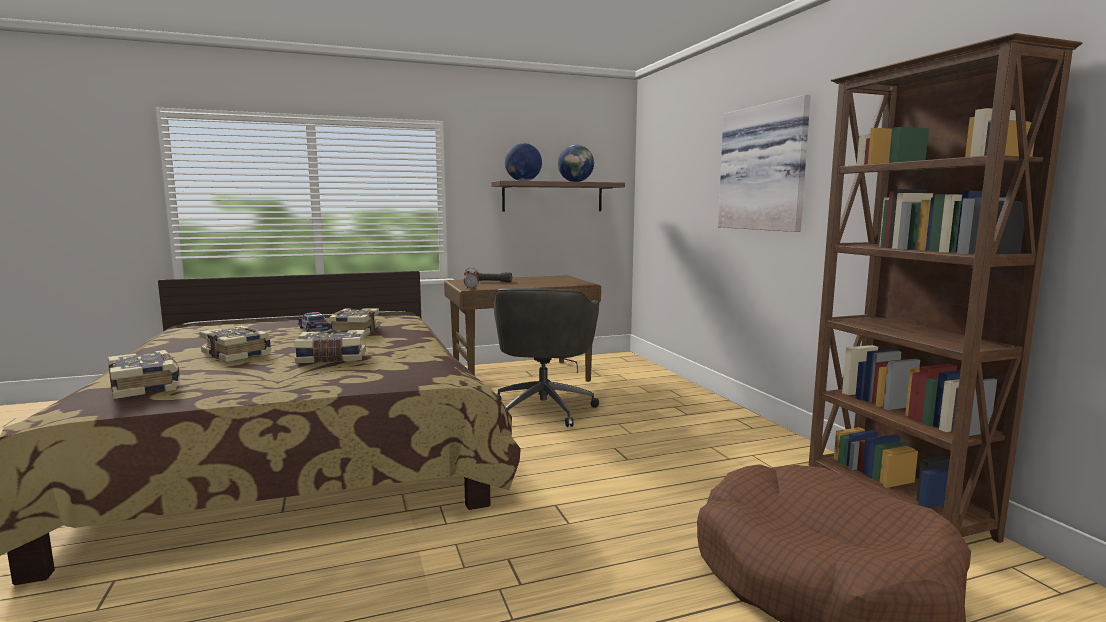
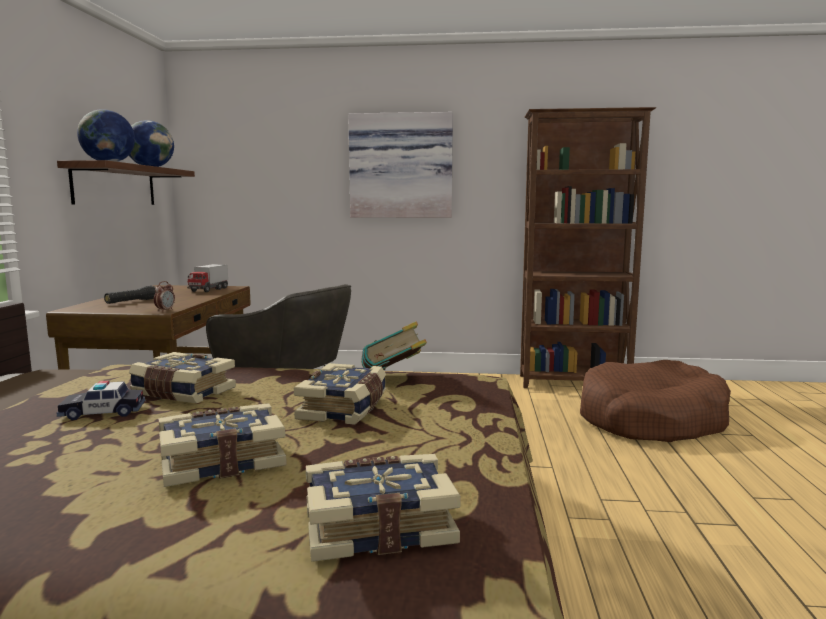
camera: 65 degrees left, 0 degrees up
(416, 358) = (393, 378): none -> book
(563, 283) = (208, 290): none -> toy truck

